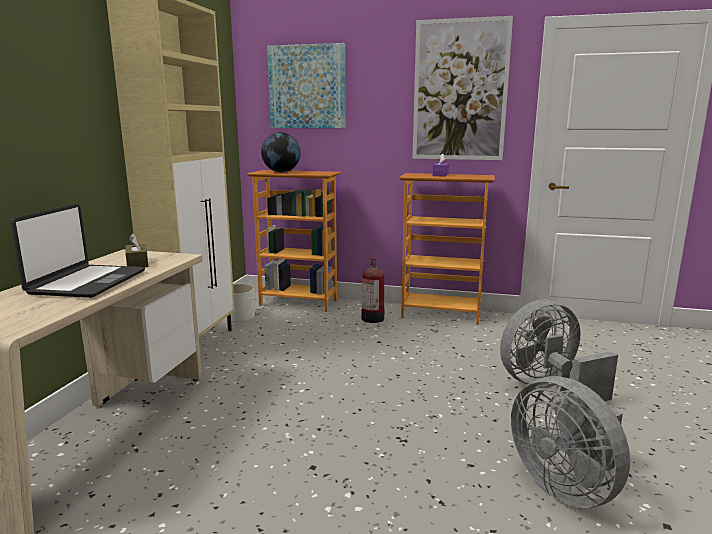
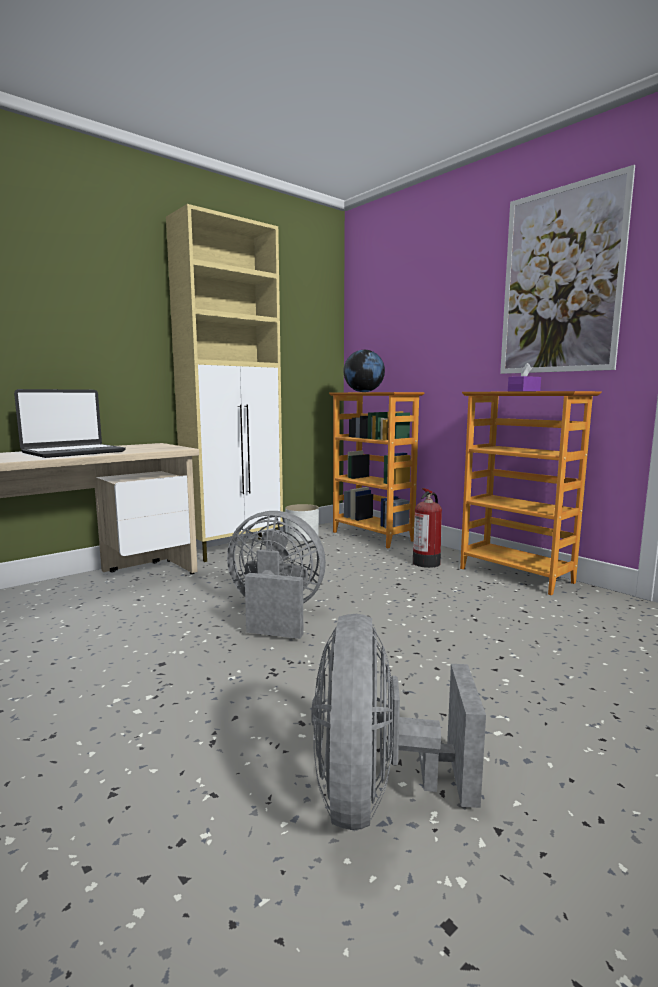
camera: 35 degrees right, 5 degrees down
(137, 263) = (139, 448): brown tissue box -> none
(307, 87) = (401, 301): picture -> none
(547, 387) = (541, 683): grey fan -> grey fan (275, 614)

